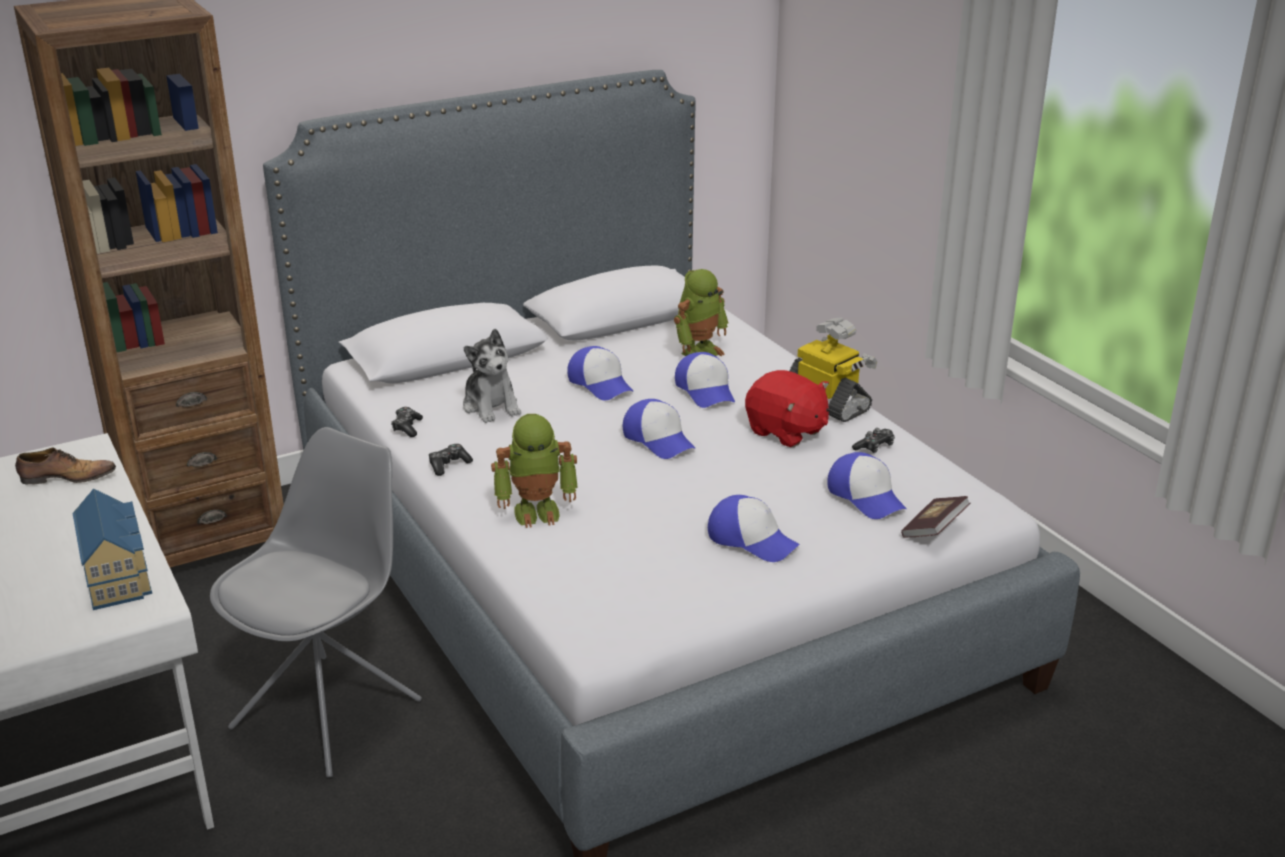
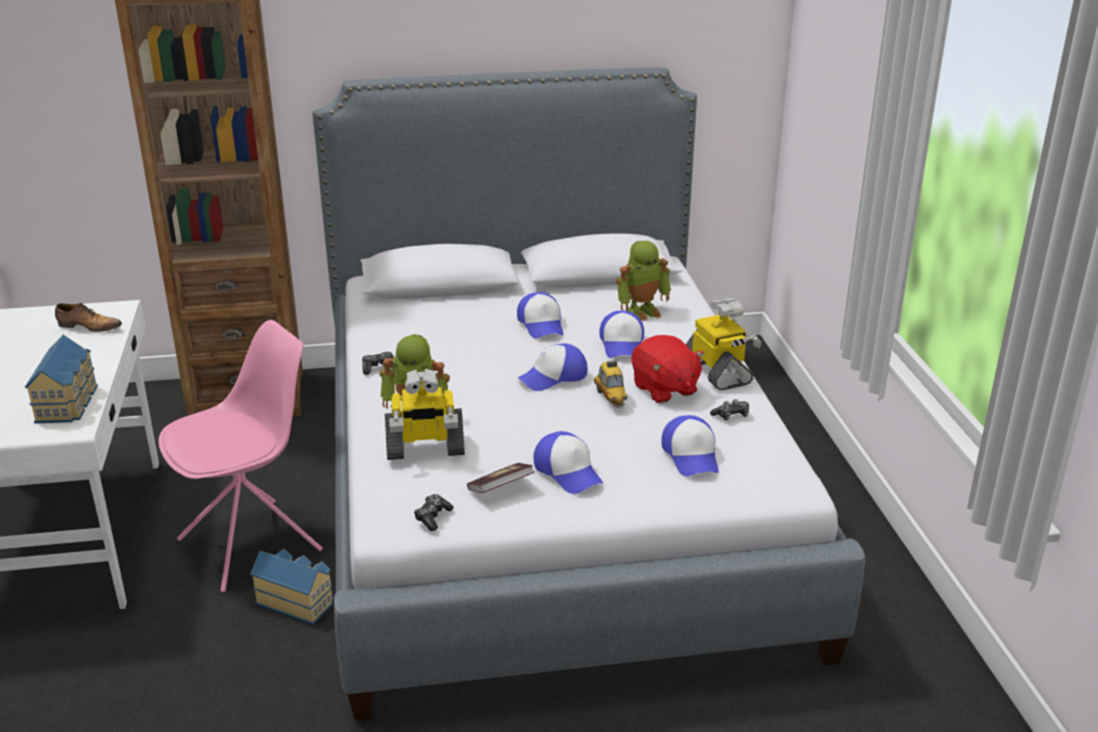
camera: 20 degrees right, 0 degrees up
(329, 712) = (253, 544): grey chair -> pink chair
(407, 427) = (369, 333): game controller -> game controller (433, 517)
(427, 766) = (296, 601): none -> toy house
(491, 406) = (444, 328): plush toy -> none
(577, 545) = (425, 448): none -> toy robot
(659, 439) = (553, 377): cap -> cap turned 75 degrees clockwise
(736, 450) = (611, 397): none -> toy car
(934, 529) = (729, 495): book -> book (500, 489)

